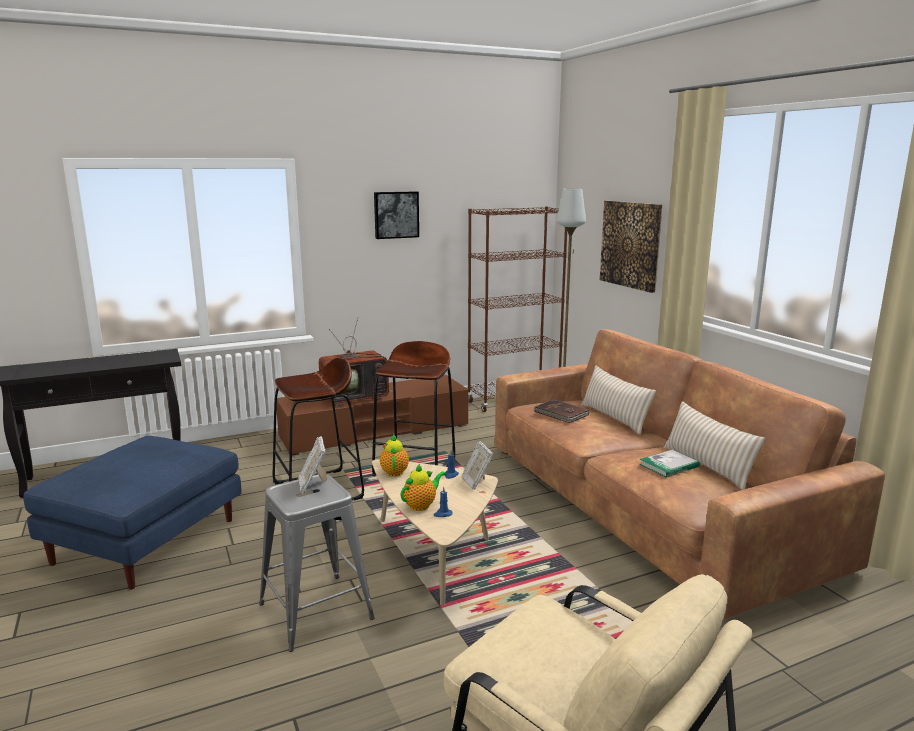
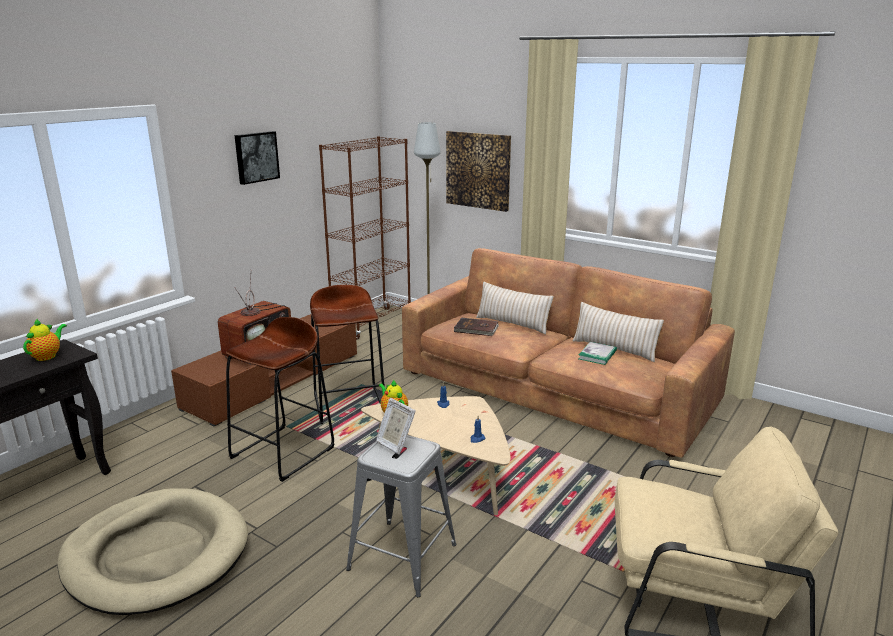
camera: 30 degrees left, 5 degrees up
(147, 540) = (156, 555): blue ottoman -> beige dog bed
(421, 505) = (452, 436): teapot -> teapot (47, 356)
(476, 482) = (470, 405): picture frame -> none

